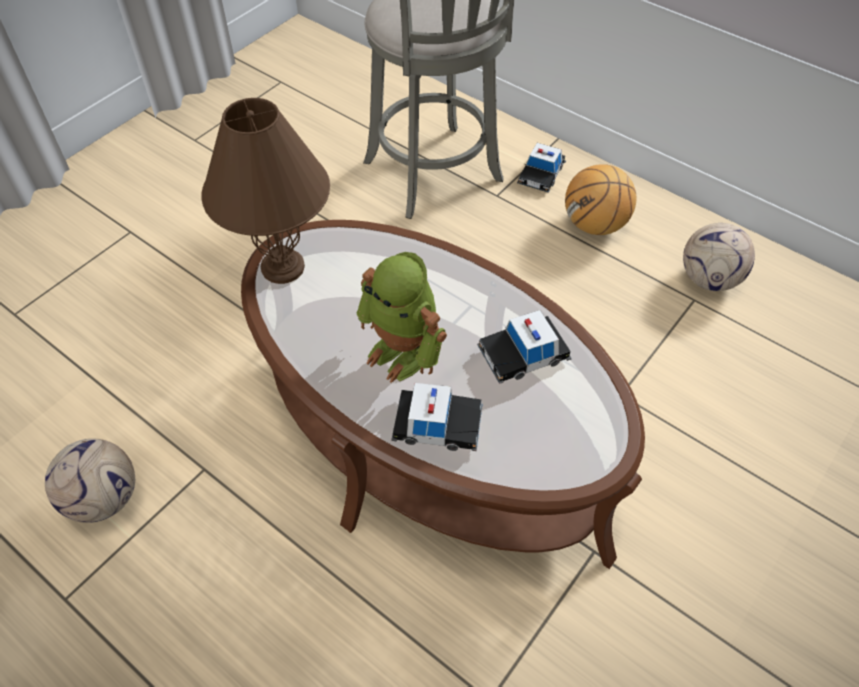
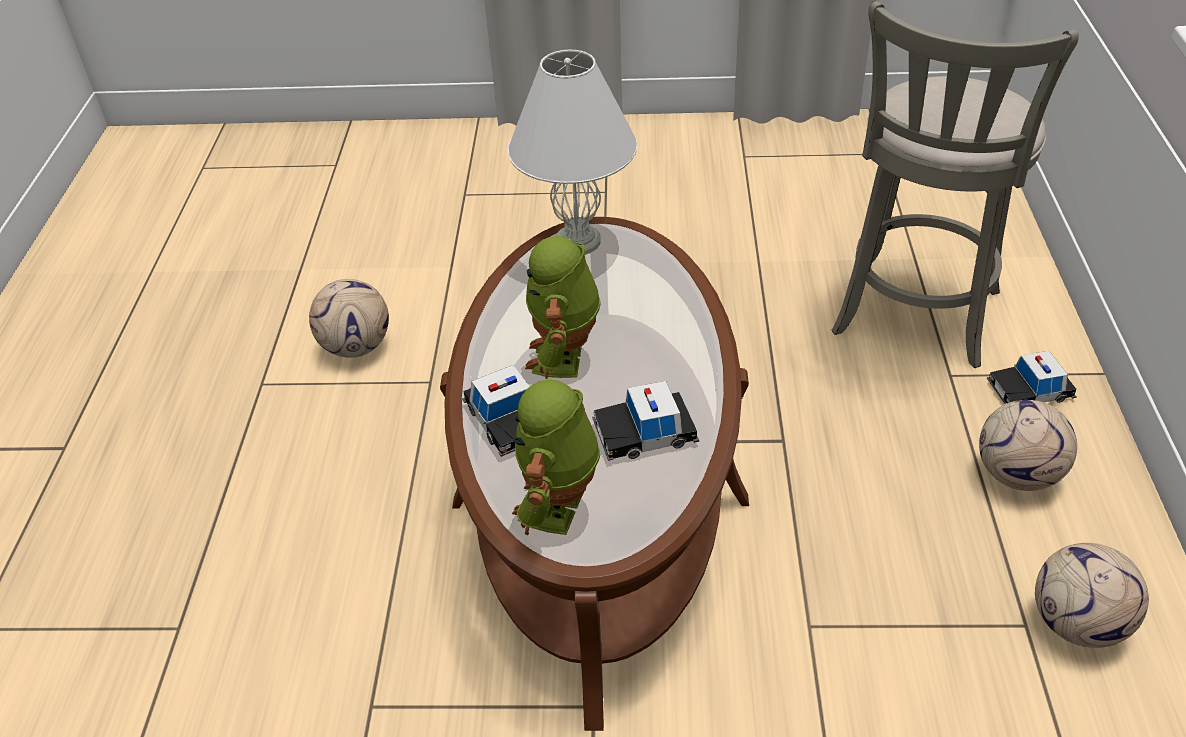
camera: 55 degrees right, 10 degrees down
(283, 266) = (579, 241): brown table lamp -> white table lamp
(523, 354) = (645, 433): toy car -> toy car turned 45 degrees counterclockwise
(553, 445) = (559, 507): none -> toy robot
(595, 225) = (1018, 475): basketball -> football

